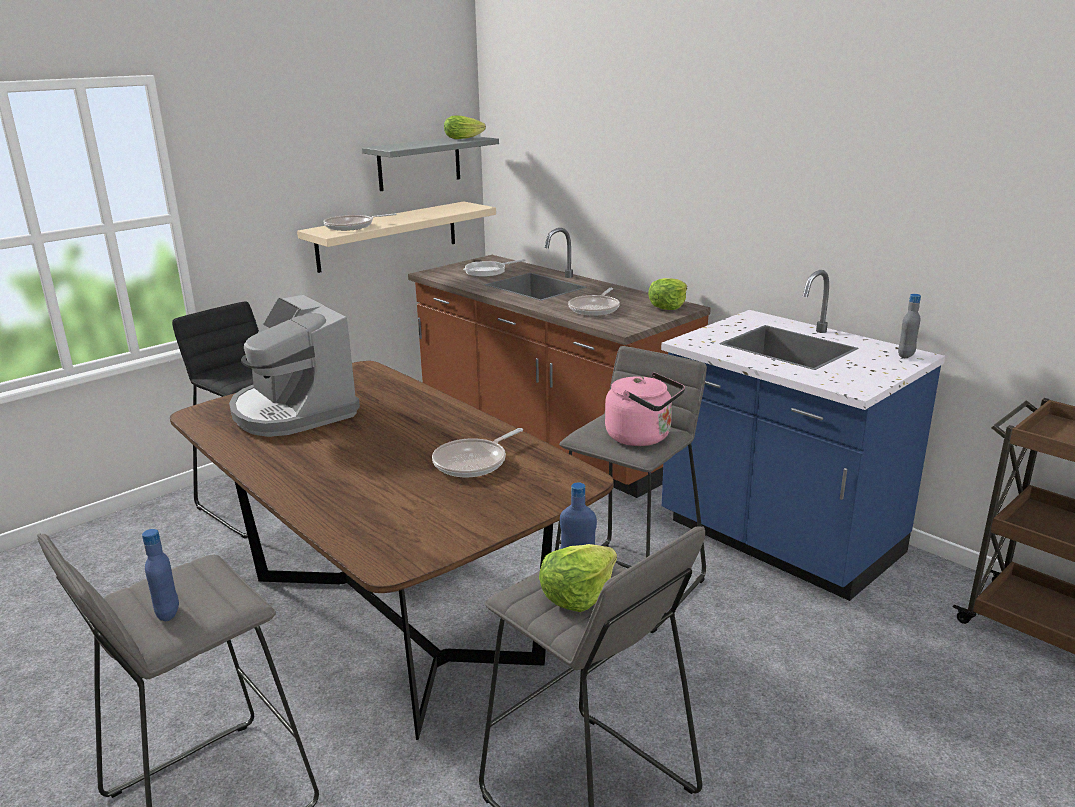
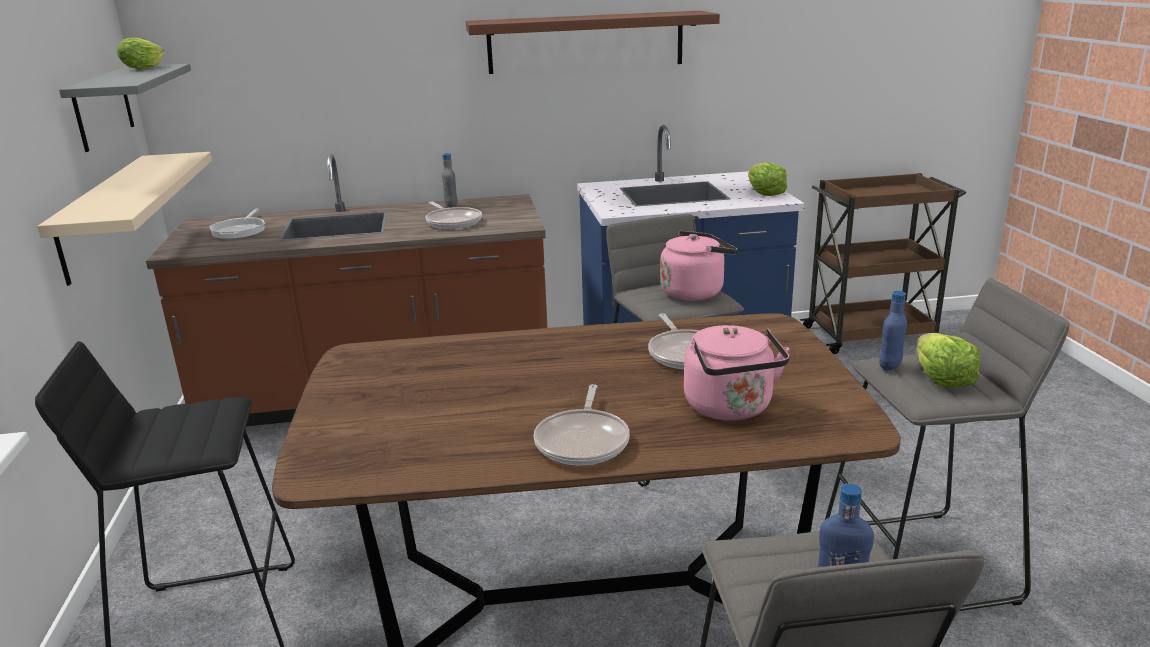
camera: 55 degrees left, 0 degrees up
(293, 411) = (416, 414): coffee machine -> none
(352, 226) = (110, 202): frying pan -> frying pan (583, 441)
(386, 503) = (731, 409): none -> pink kettle
(668, 306) = (500, 202): lettuce -> lettuce (764, 193)
(781, 164) = (586, 42): none -> brown shelf
(906, 355) = (740, 177): grey bottle -> grey bottle (451, 205)

